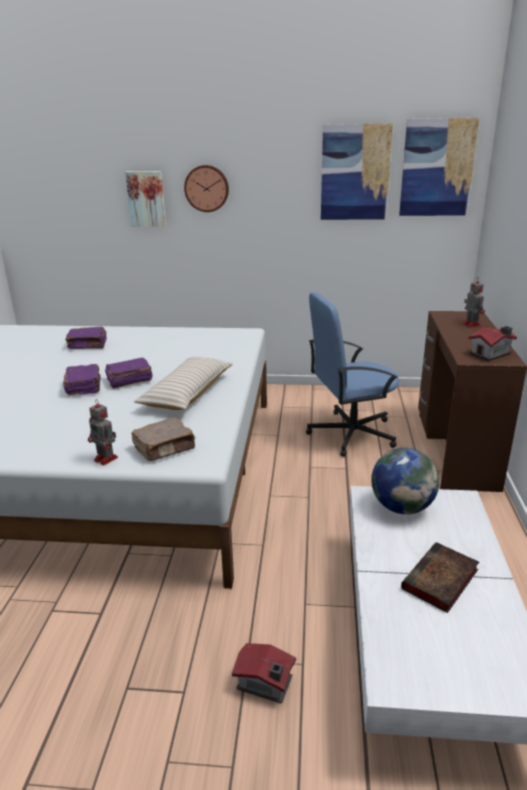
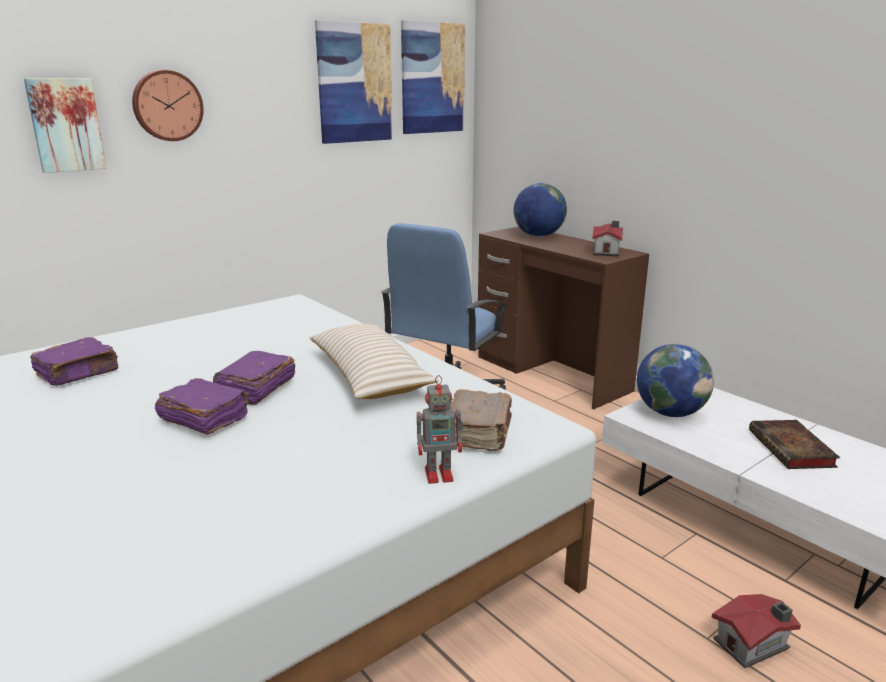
camera: 45 degrees left, 5 degrees down
(470, 324) = (538, 236): toy robot -> globe

